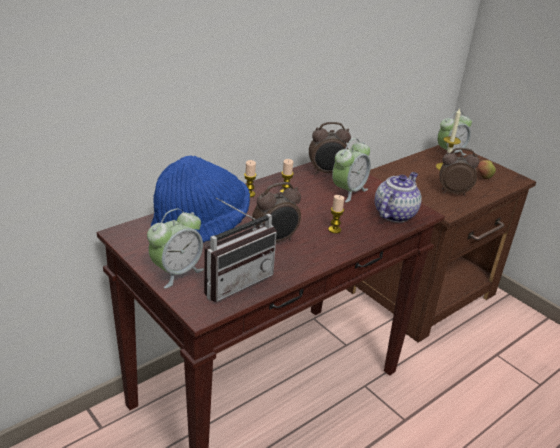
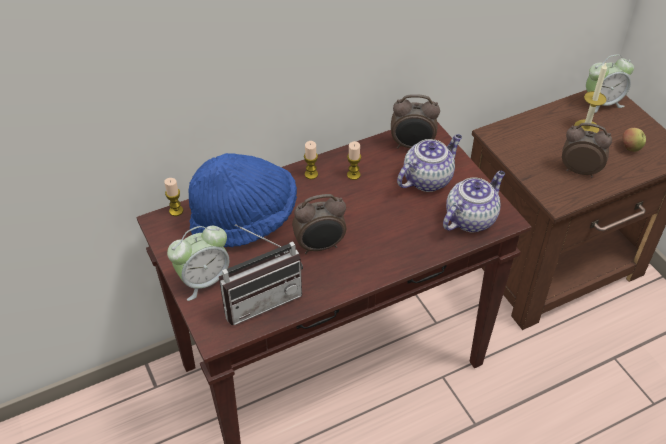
camera: 15 degrees right, 15 degrees up
(334, 230) = (391, 236): candle -> candle (176, 211)
(348, 191) = (427, 179): alarm clock -> teapot

